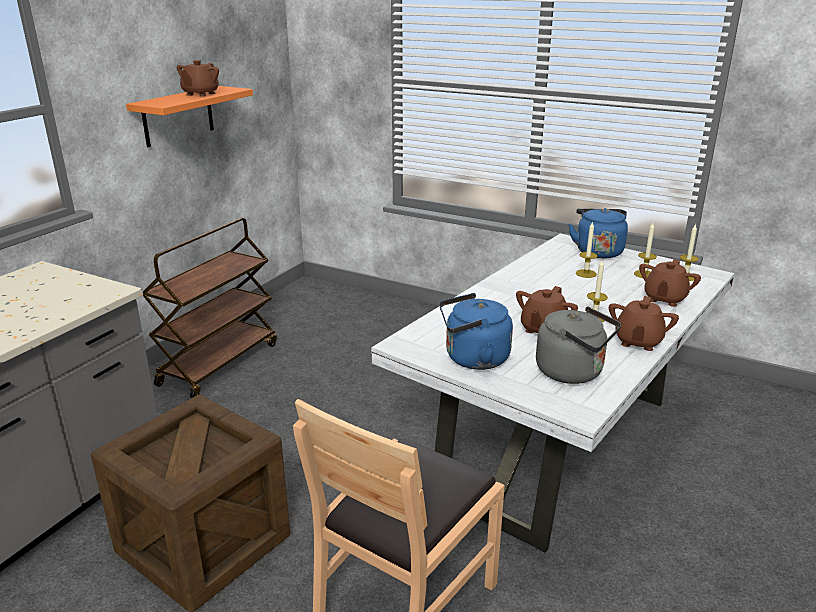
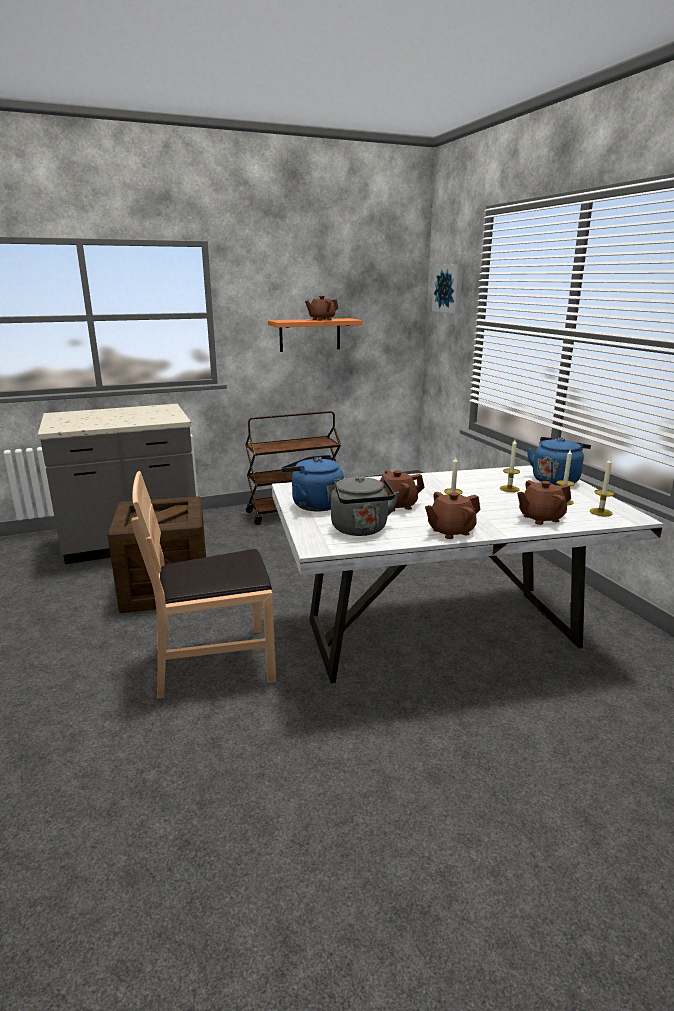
camera: 40 degrees right, 5 degrees down
(332, 37) = (449, 288): none -> picture

